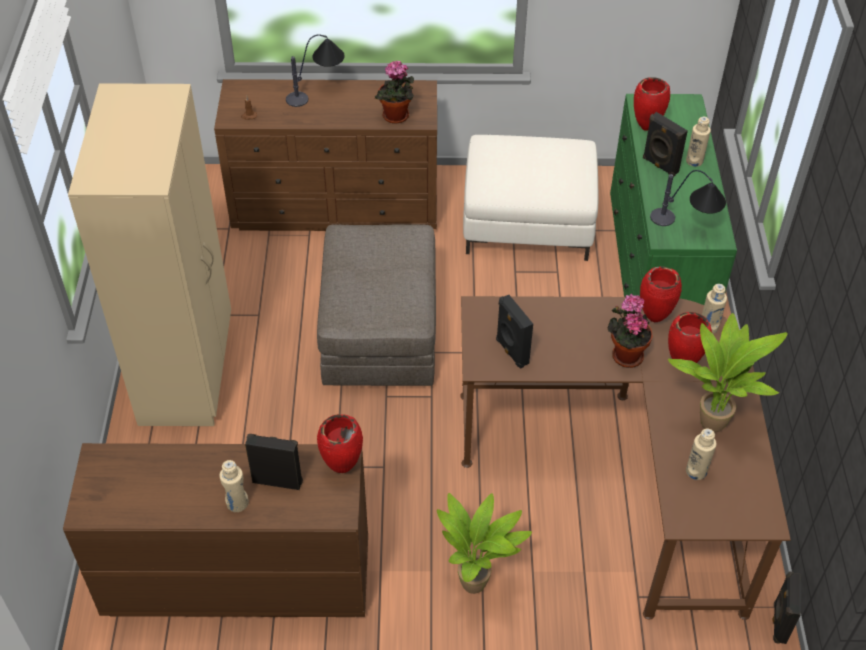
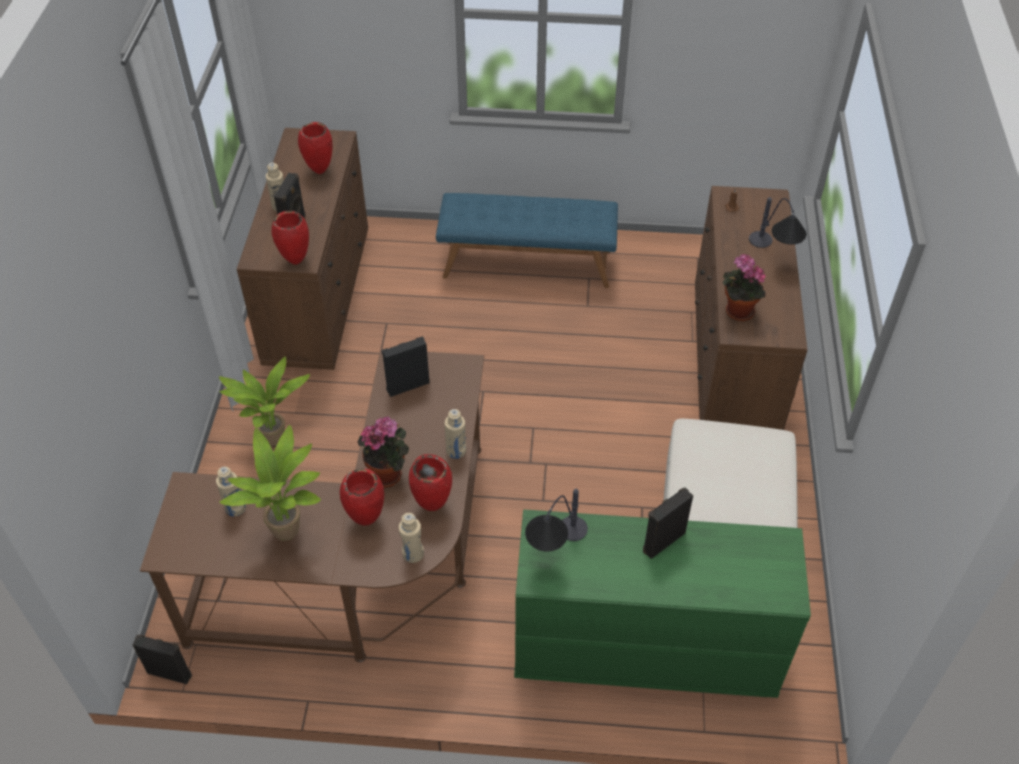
camera: 95 degrees right, 0 degrees up
(188, 369) = (527, 263): beige wardrobe -> blue bench
(379, 330) = (563, 390): grey ottoman -> none
(646, 128) = (733, 538): red vase -> red vase (319, 171)
(694, 161) = (672, 580): beige bottle -> beige bottle (456, 451)

